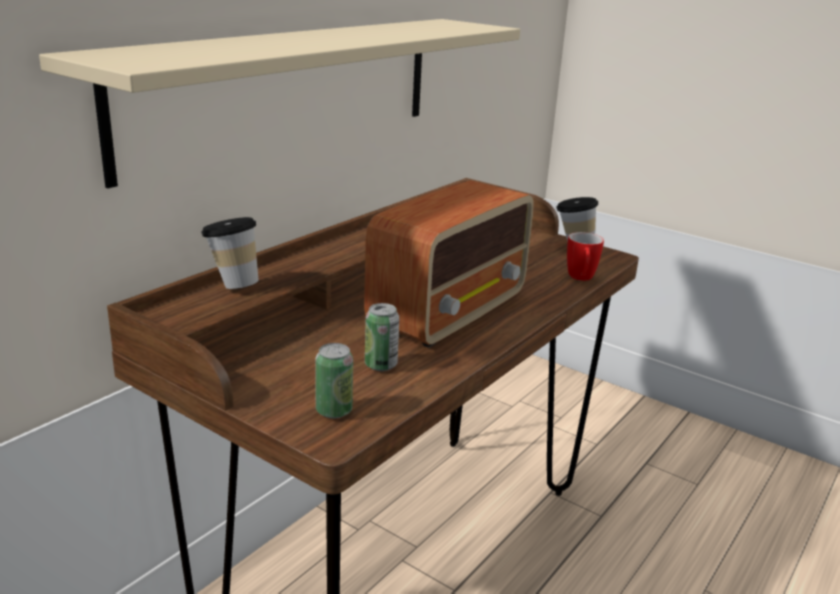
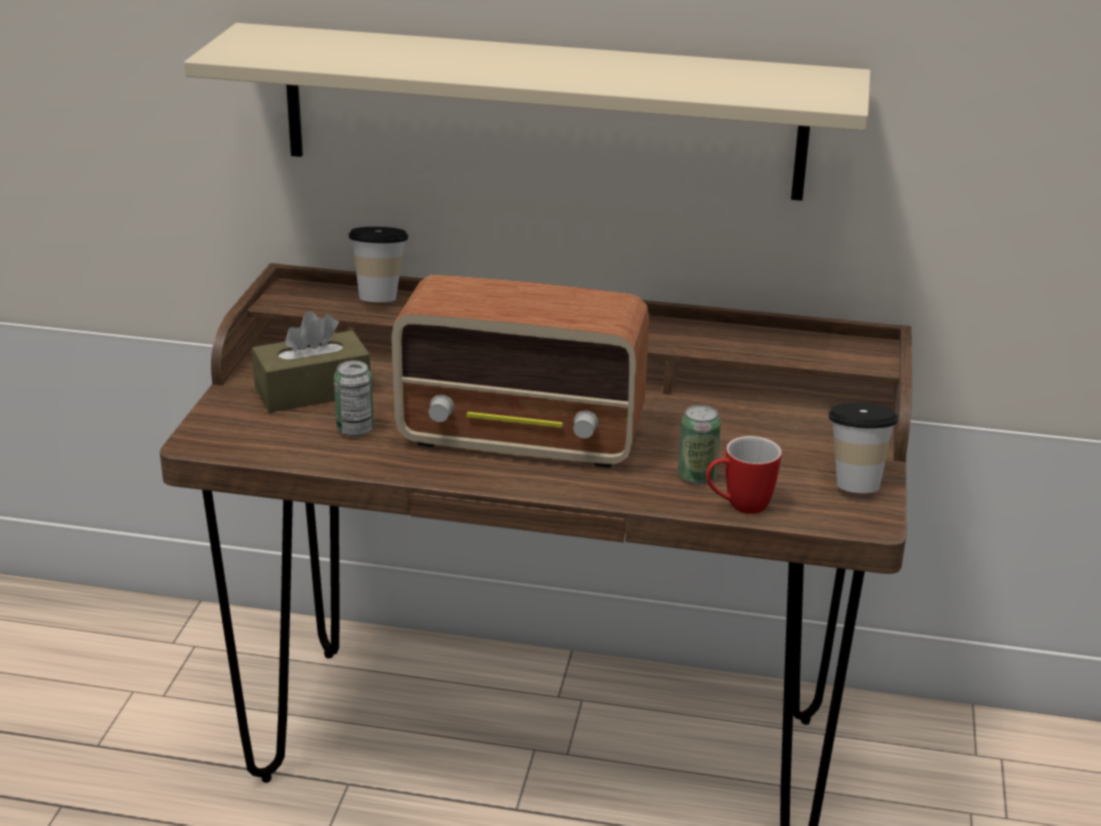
camera: 65 degrees right, 5 degrees up
(296, 367) = (313, 391): none -> brown tissue box
(334, 411) = (247, 430): can -> can (697, 476)

